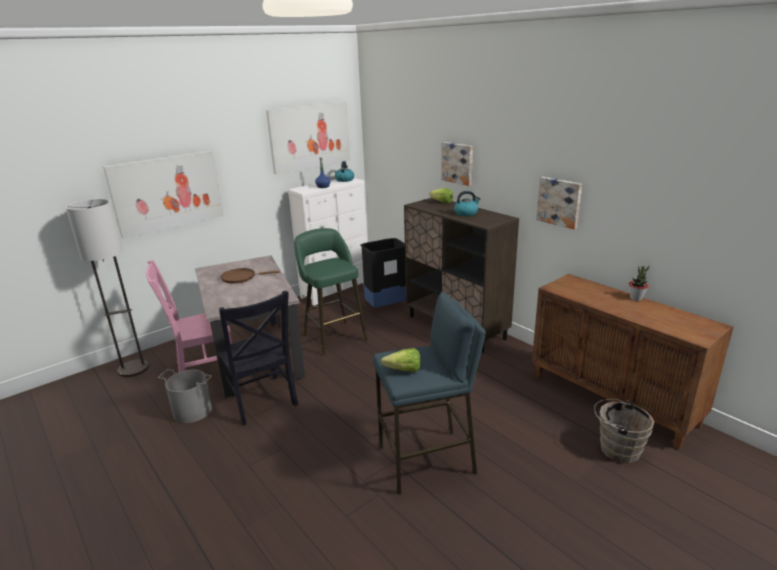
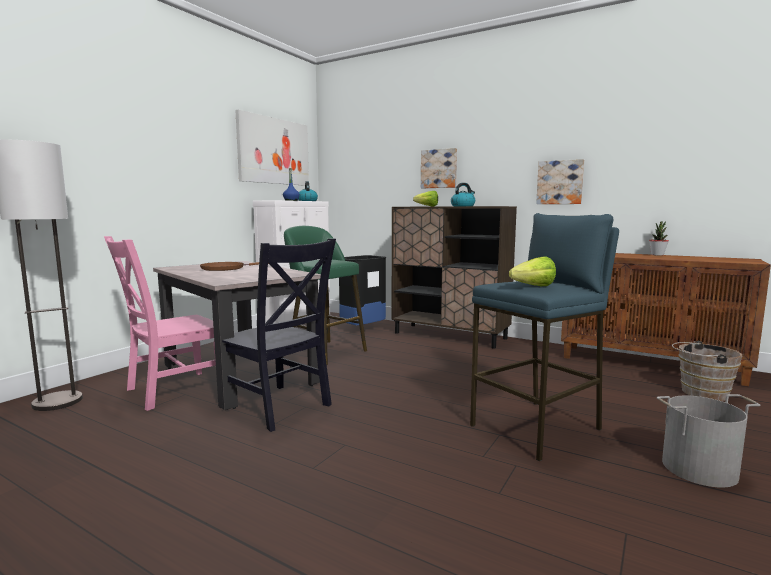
camera: 20 degrees left, 15 degrees down
(167, 192) = (122, 171): picture -> none
(192, 411) = (181, 429): grey bucket -> grey bucket (700, 469)

